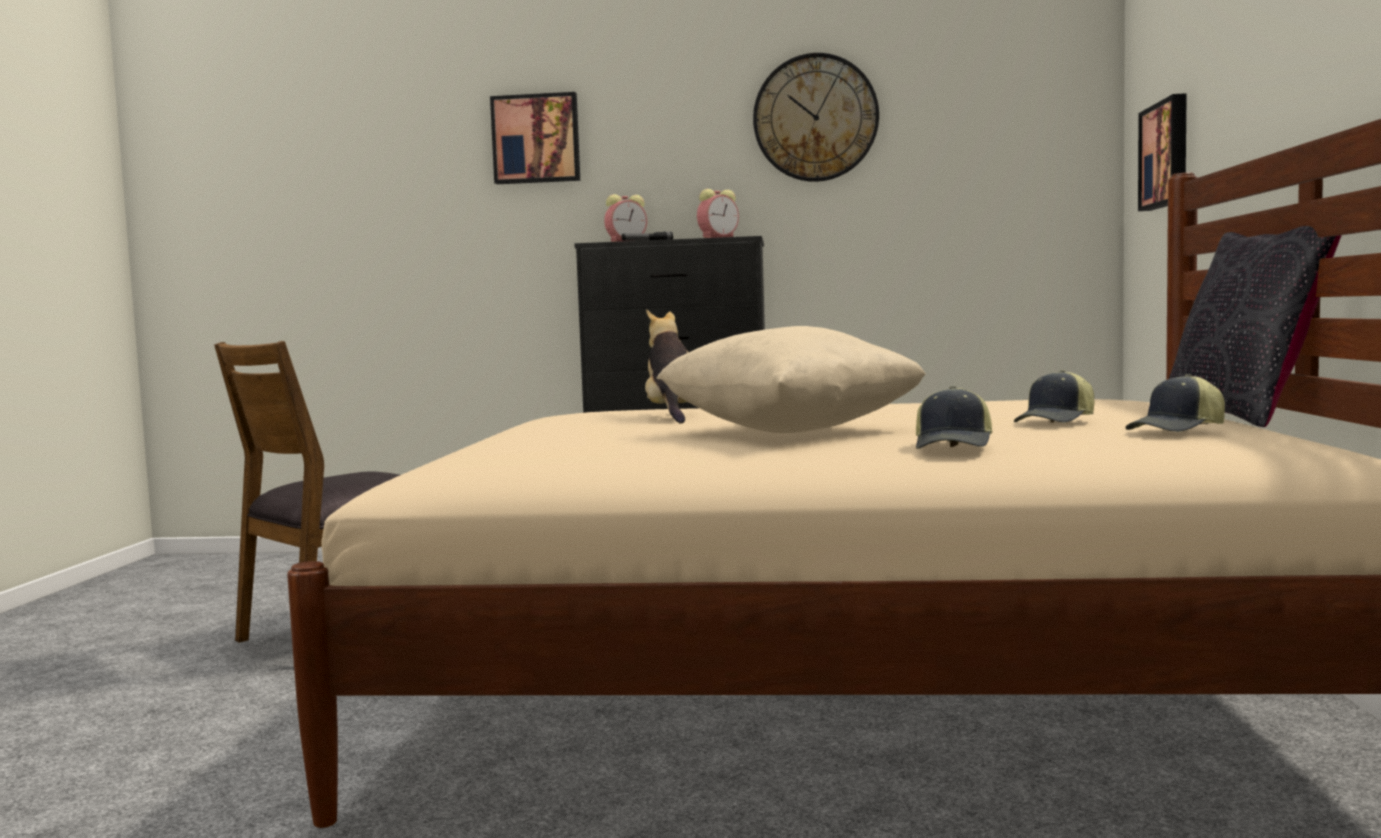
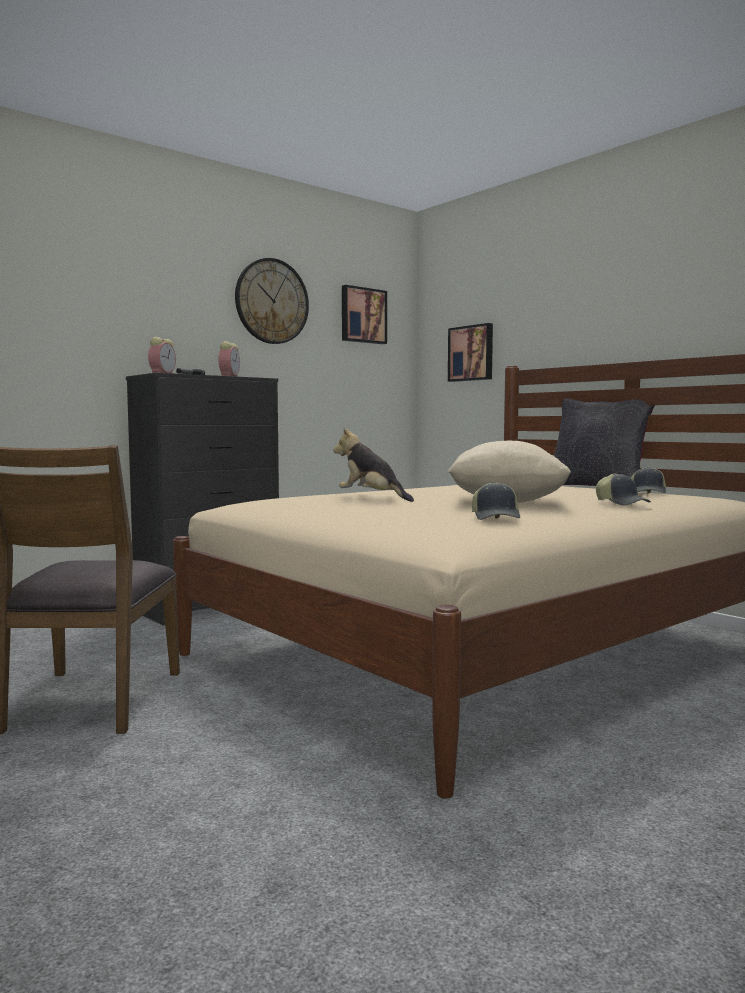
camera: 45 degrees left, 0 degrees up
(536, 139) = (77, 283): picture -> picture (362, 315)
(1056, 422) = (584, 491): cap -> cap (496, 518)

